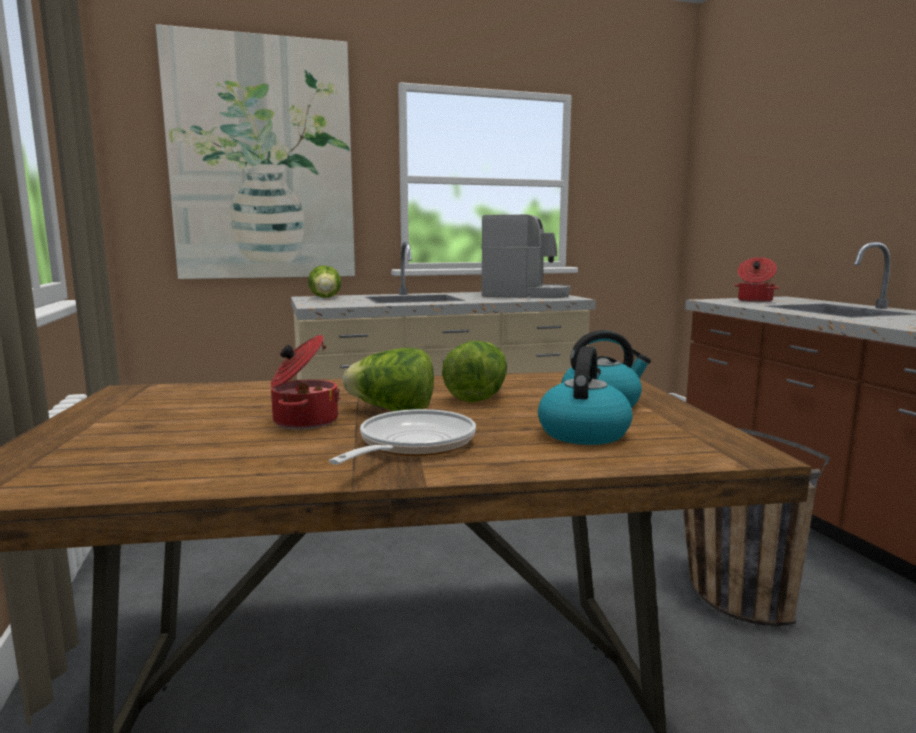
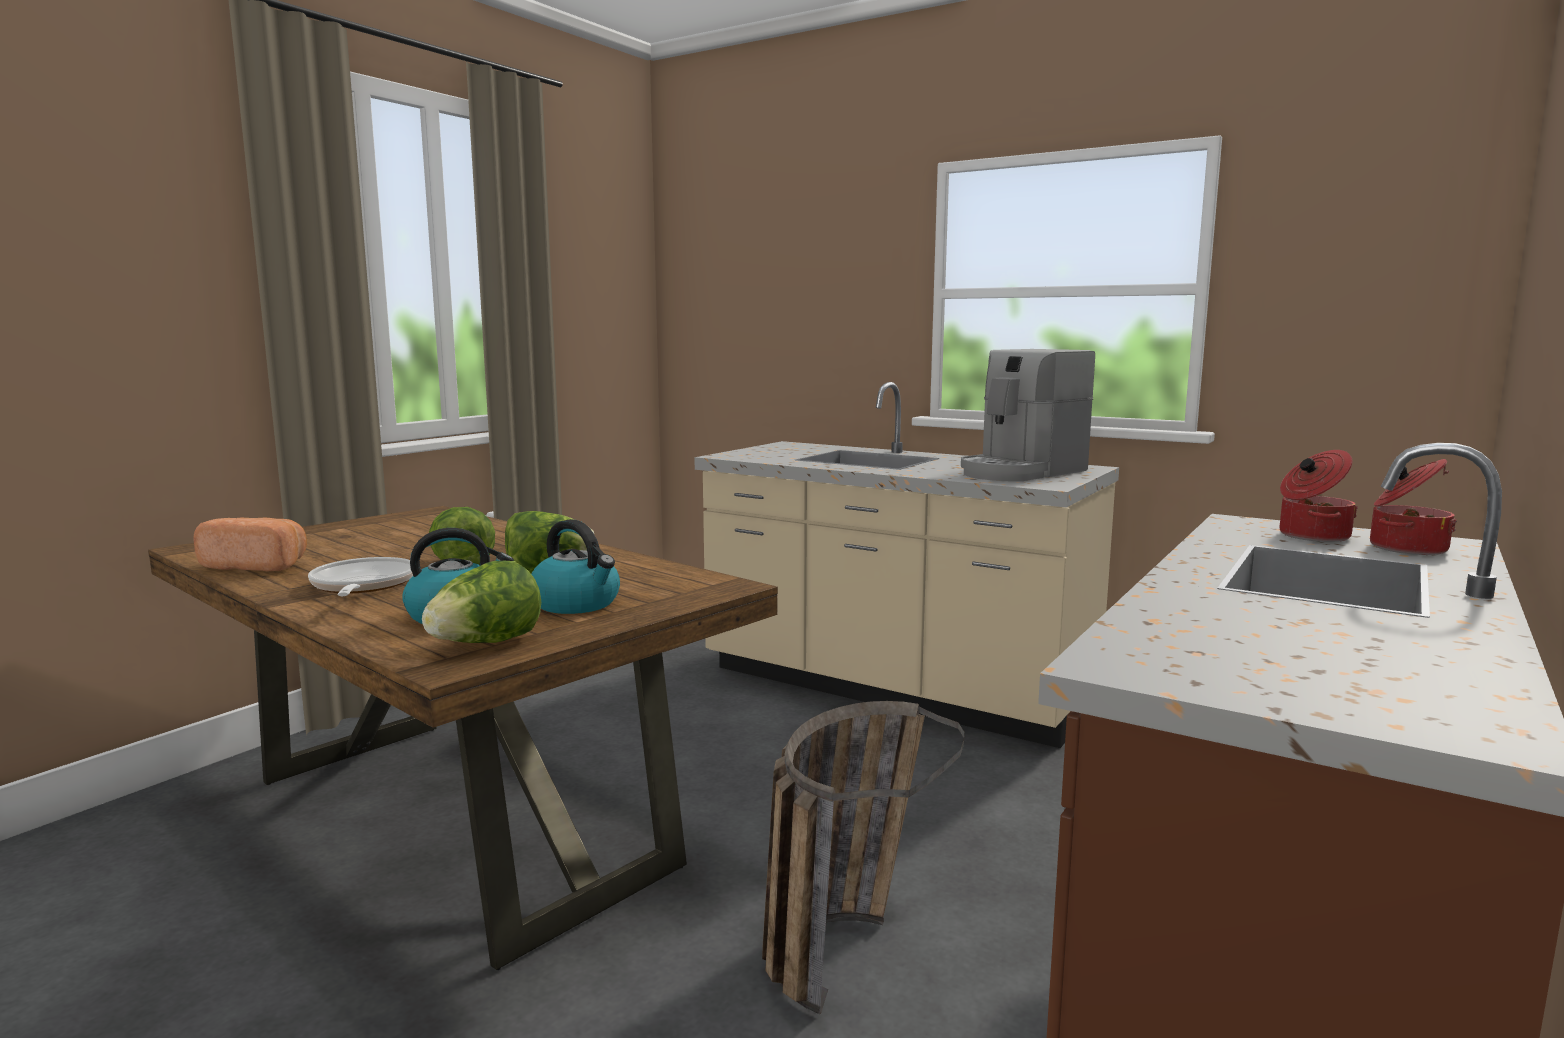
camera: 50 degrees right, 0 degrees up
(196, 470) = (258, 565): none -> bread
(262, 160) = (783, 280): picture -> none
(303, 421) = (398, 555): cooking pot -> cooking pot (1405, 548)
(326, 298) = (792, 447): lettuce -> lettuce (486, 643)
(411, 445) = (362, 586): frying pan -> frying pan turned 90 degrees counterclockwise
(525, 295) = (1021, 472): coffee machine -> coffee machine turned 75 degrees clockwise

